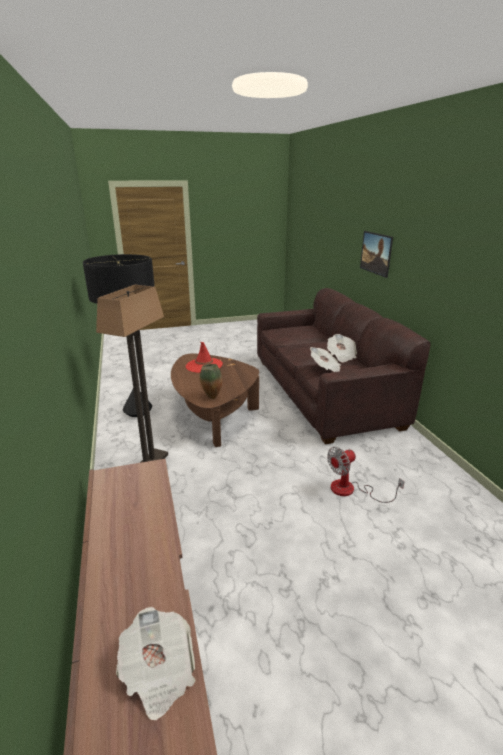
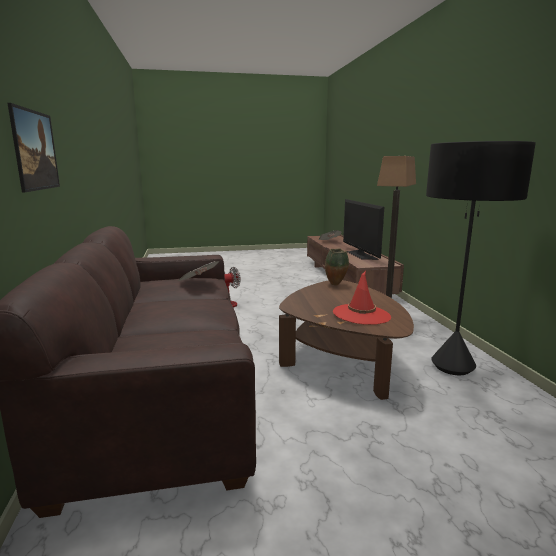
camera: 175 degrees left, 10 degrees down
(128, 522) = (361, 255): none -> television
(341, 356) = (156, 294): newspaper -> none

